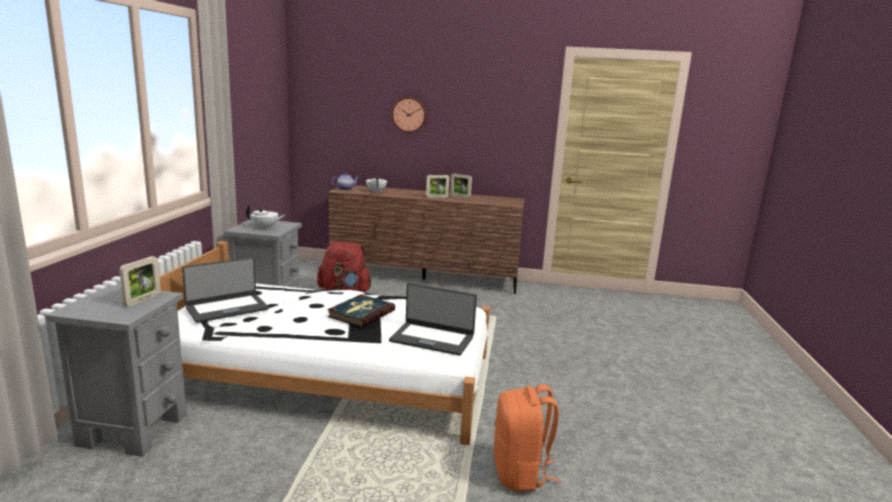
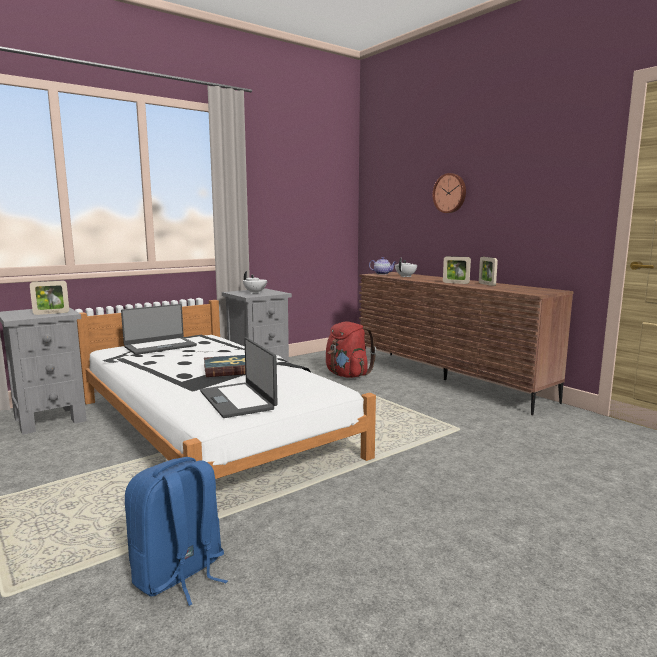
camera: 45 degrees right, 5 degrees down
(227, 308) = (160, 346): laptop -> laptop turned 45 degrees counterclockwise
(520, 473) = (179, 574): orange backpack -> blue backpack

